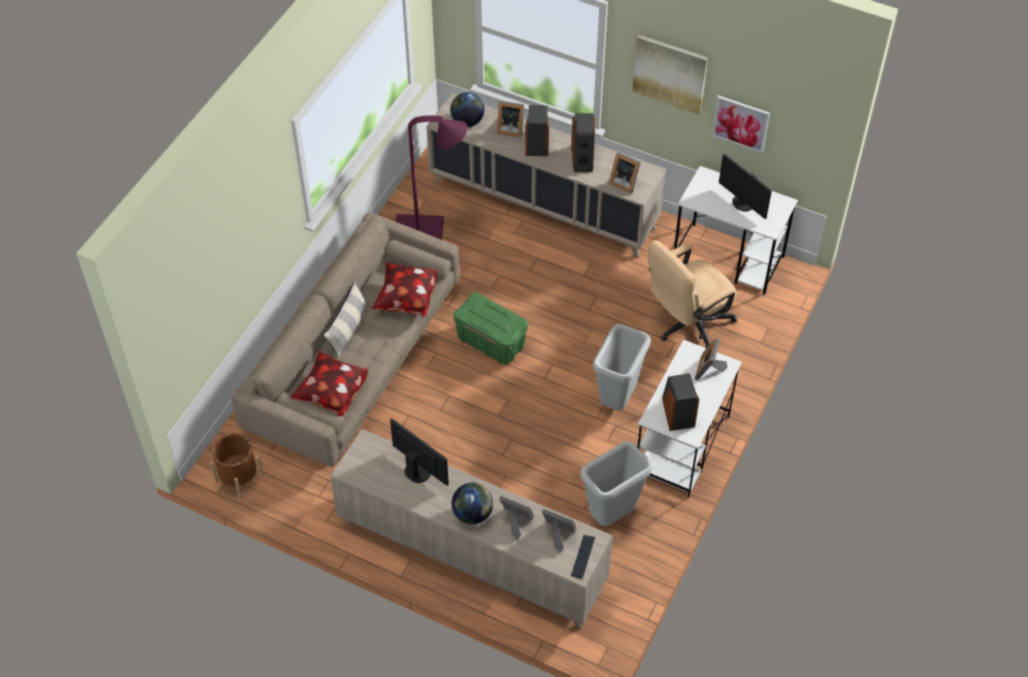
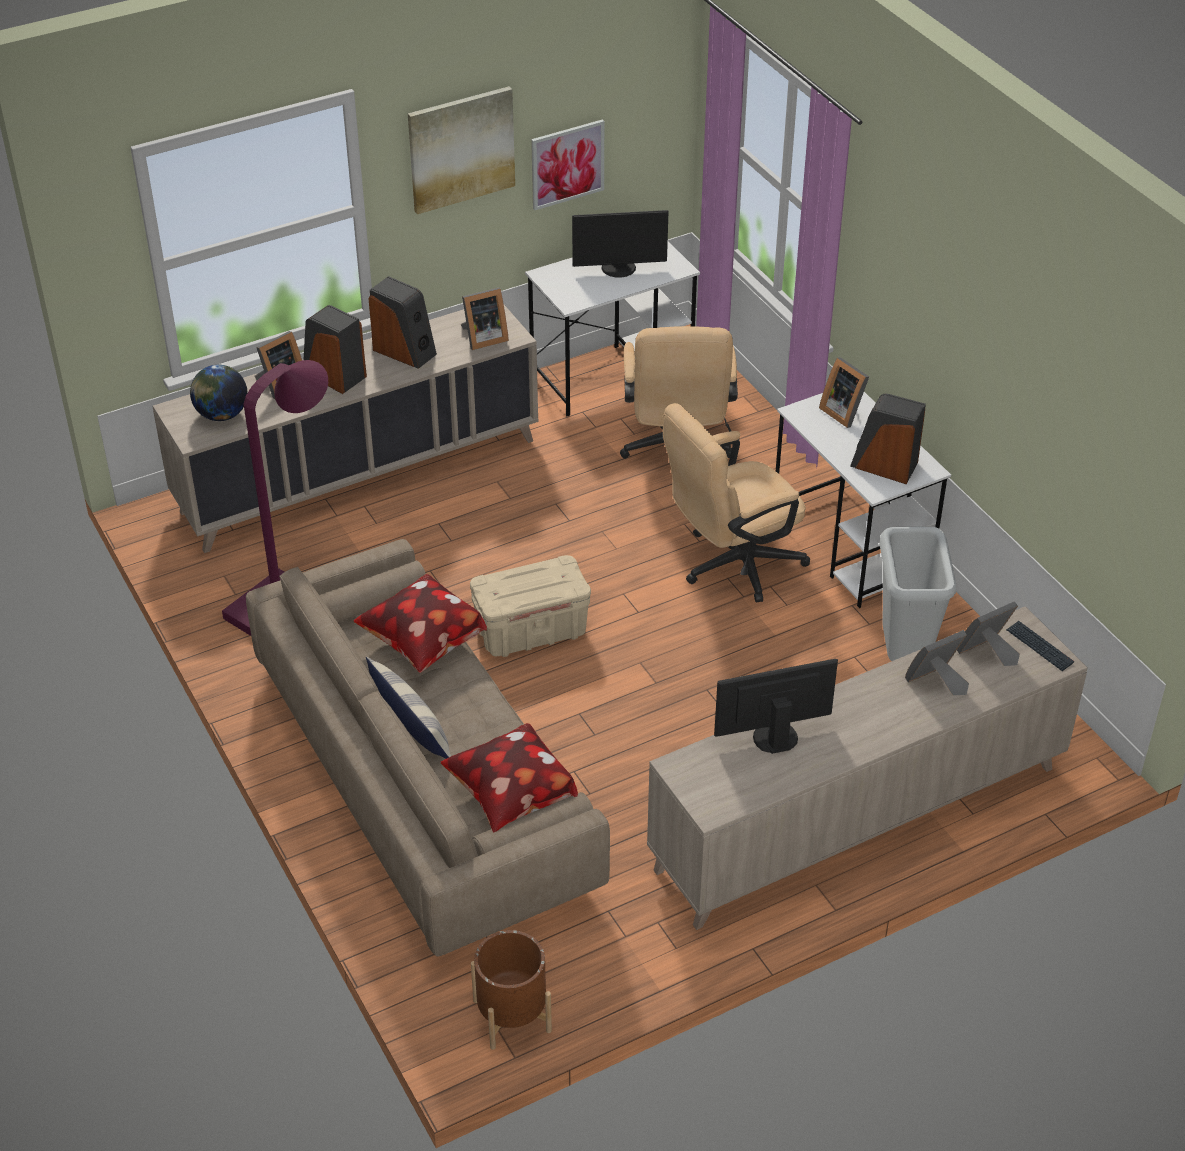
camera: 55 degrees left, 10 degrees down
(473, 514) = (891, 716): globe -> none
(491, 342) = (532, 631): green storage box -> beige storage box
(617, 399) = (731, 565): grey trash can -> beige office chair

